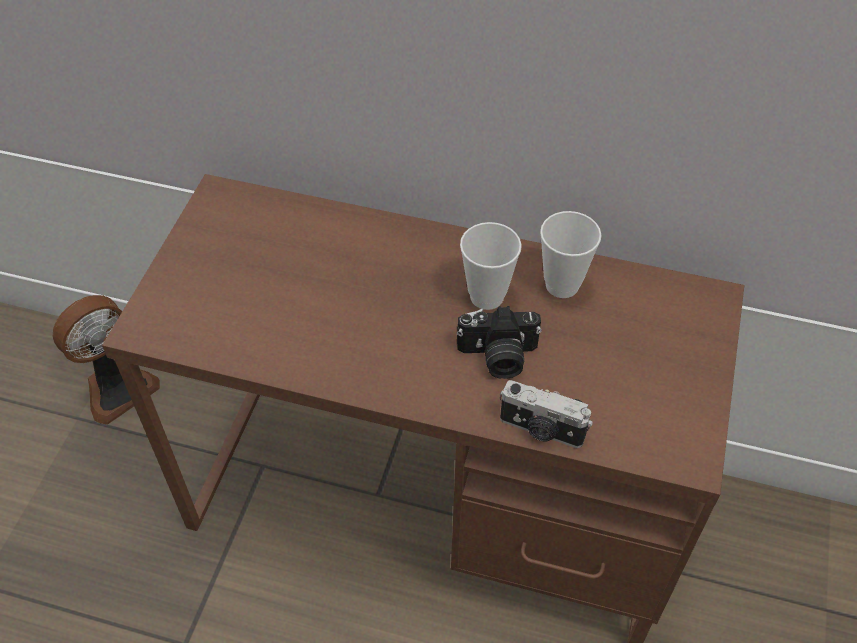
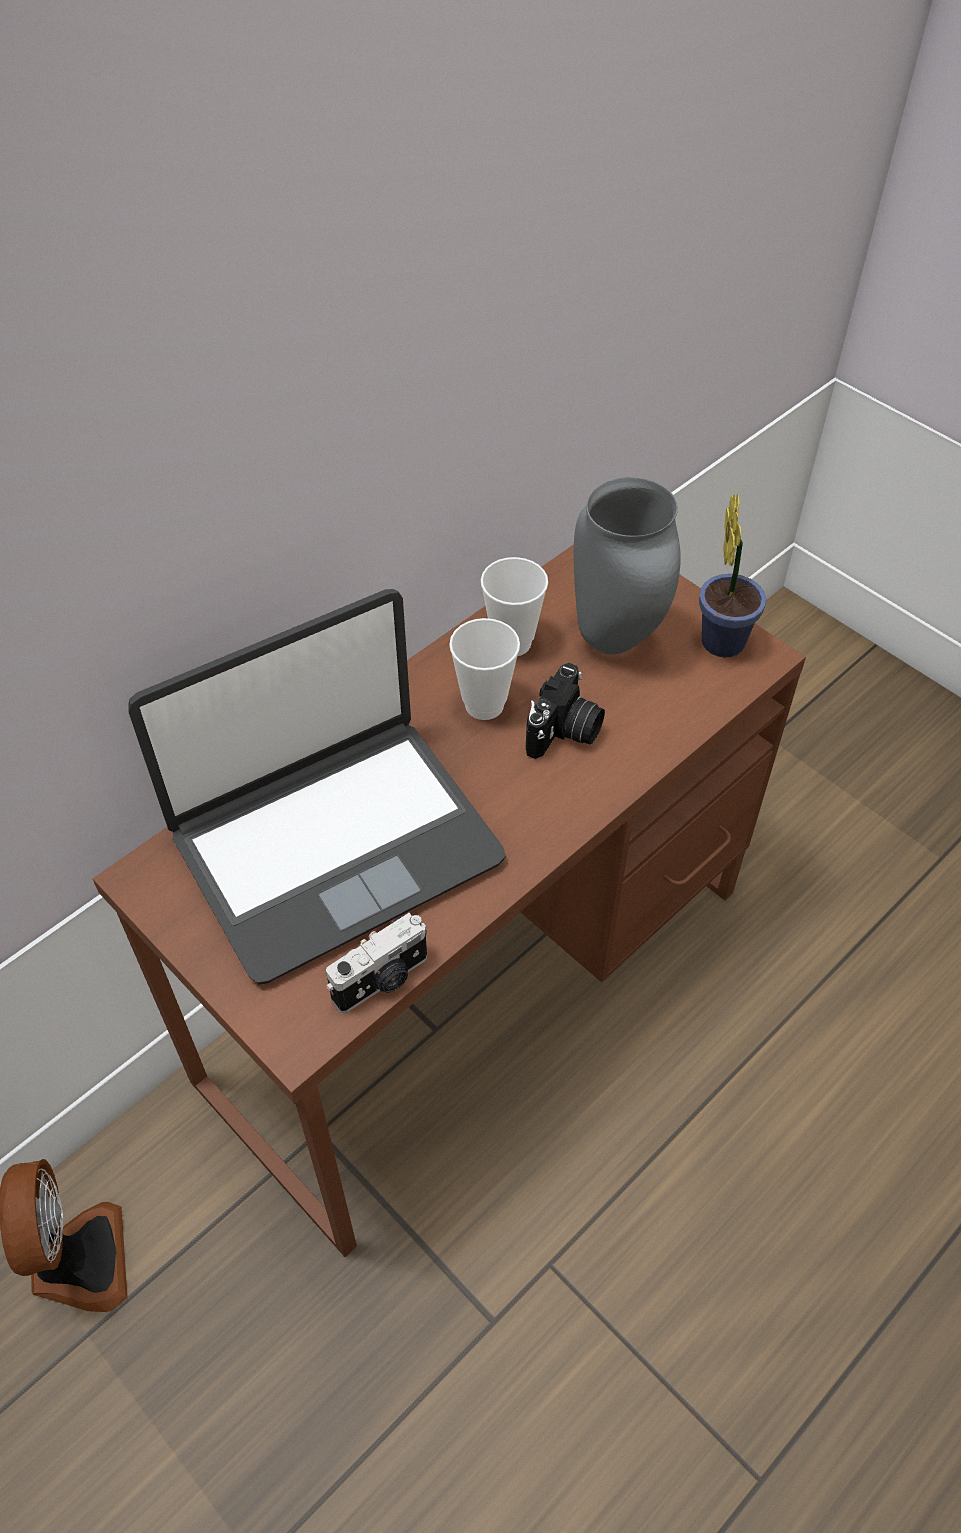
camera: 60 degrees left, 0 degrees up
(303, 273) = (335, 845): none -> laptop
(541, 430) = (669, 741): camera -> camera (382, 980)
(618, 347) = (613, 640): none -> grey vase
(687, 421) = (722, 637): none -> potted plant

